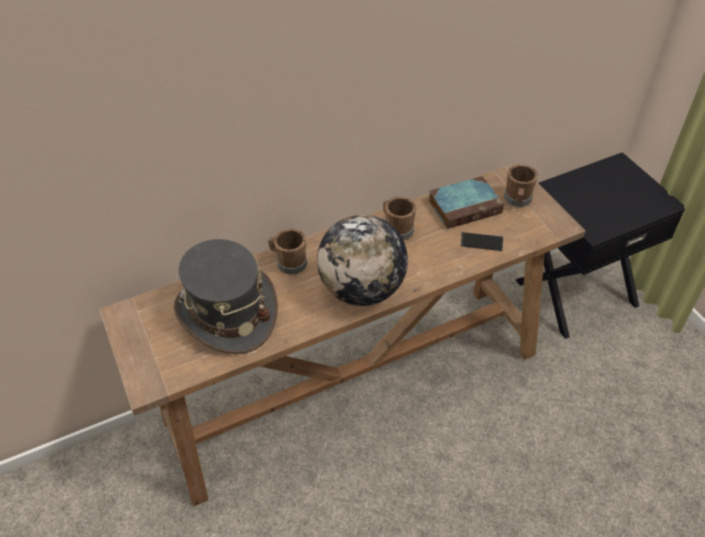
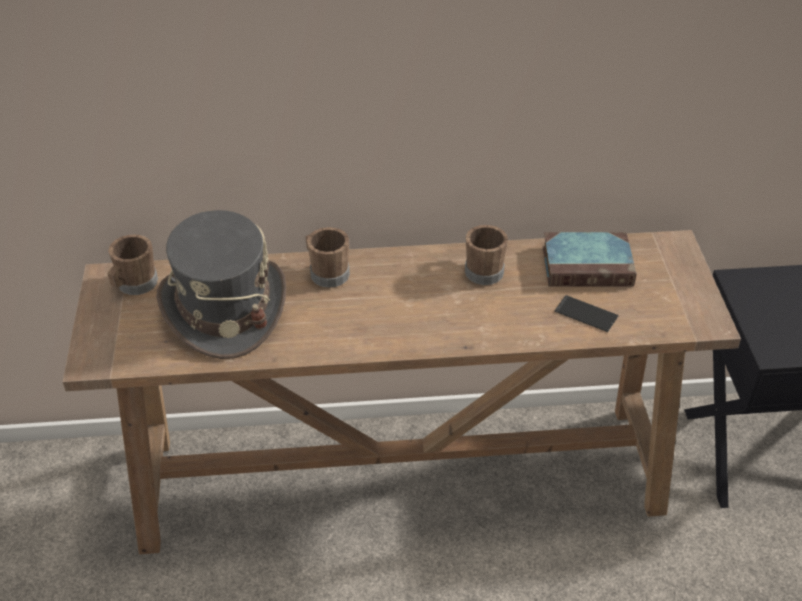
camera: 20 degrees right, 5 degrees down
(362, 289) = (399, 328): globe -> none
(517, 200) = (664, 276): brown mug -> brown mug (134, 285)

